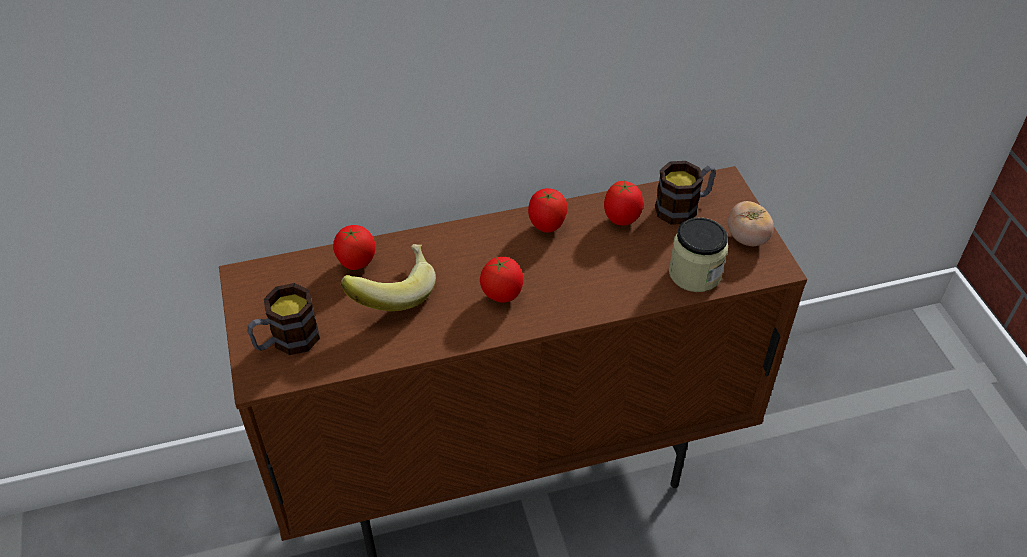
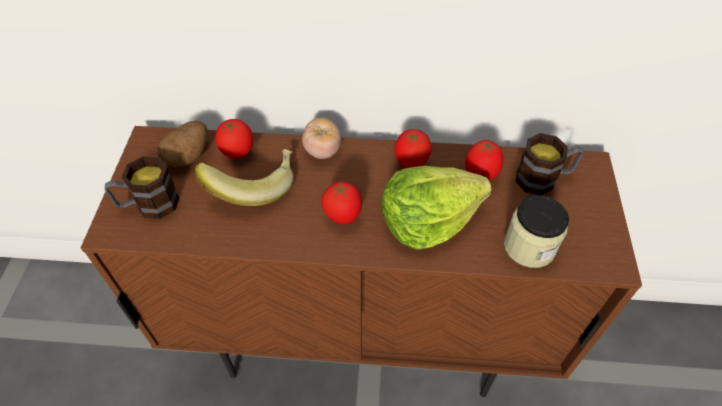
camera: 20 degrees right, 5 degrees up
(302, 280) = (188, 155): none -> potato
(588, 276) = (427, 220): none -> lettuce
(747, 238) = (594, 225): tomato -> tomato (322, 151)

